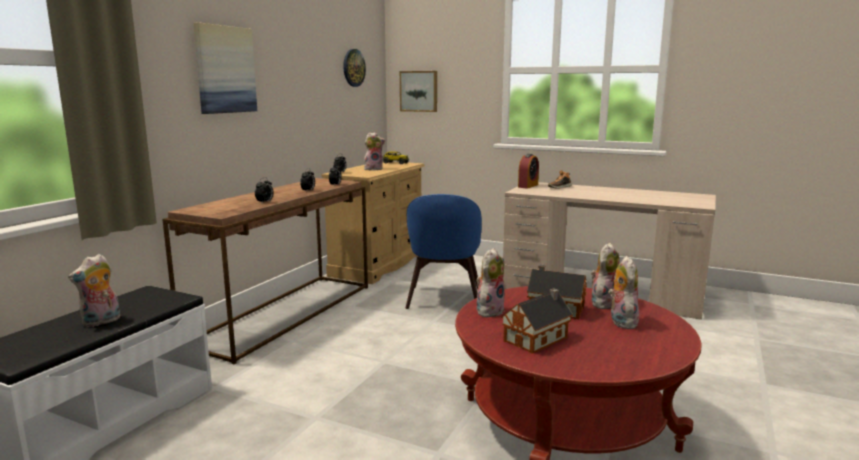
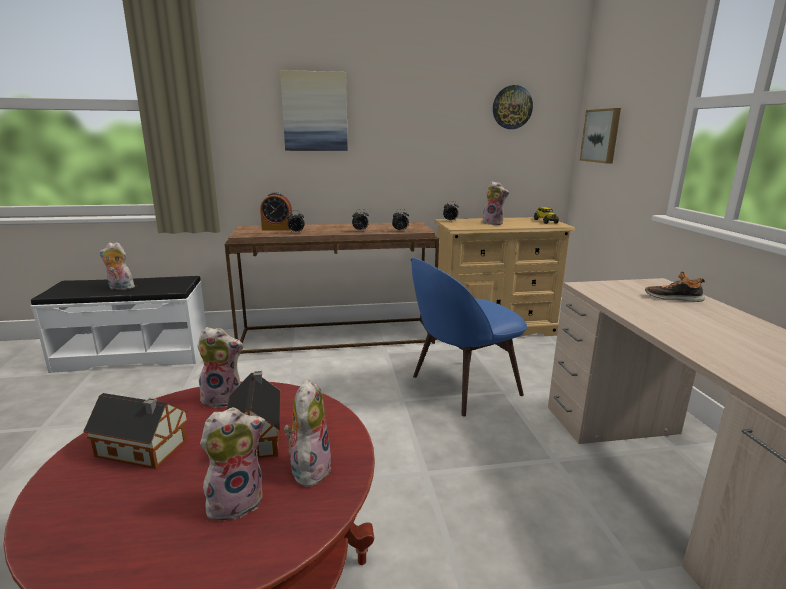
camera: 55 degrees right, 5 degrees up
(528, 186) = (632, 283): alarm clock -> alarm clock (277, 229)
(603, 303) = (309, 468): plush toy -> plush toy turned 90 degrees counterclockwise

